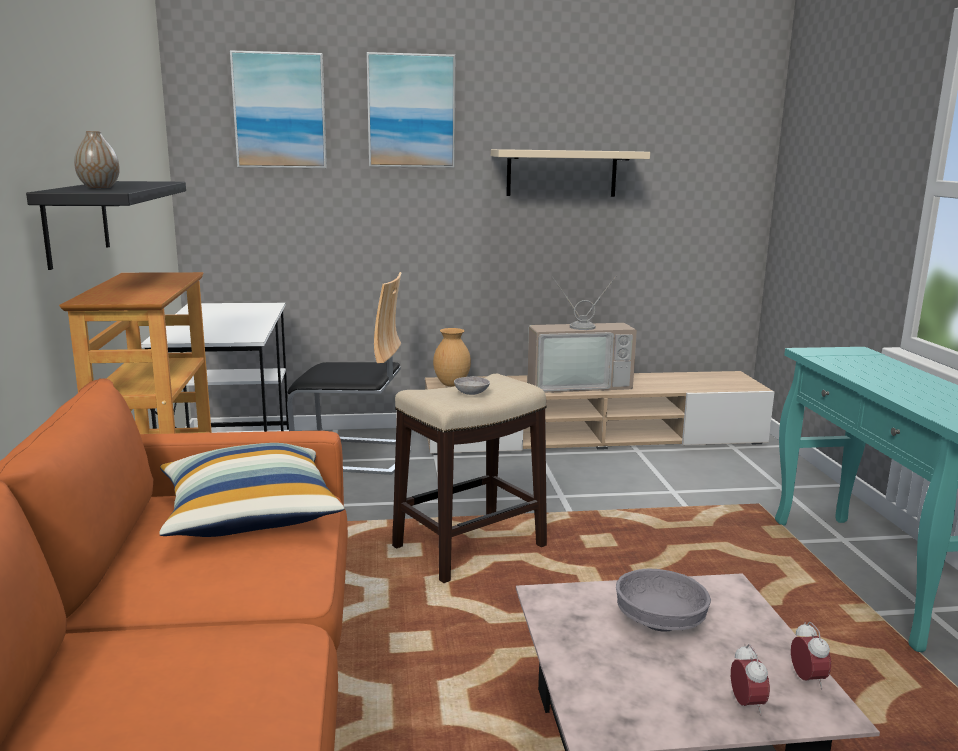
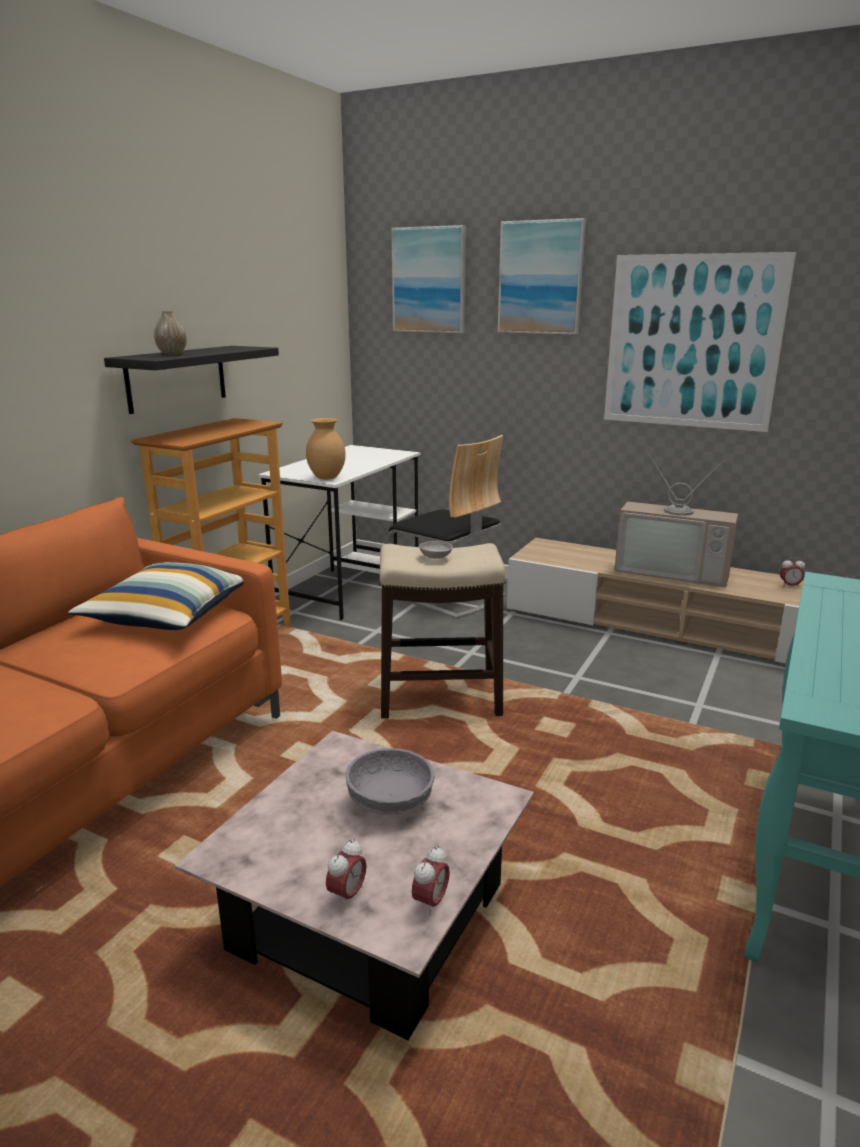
camera: 35 degrees right, 5 degrees up
(452, 384) = (549, 548): brown vase -> brown vase (327, 478)
(561, 173) = (692, 342): beige shelf -> picture
(671, 379) = (789, 586): none -> alarm clock

